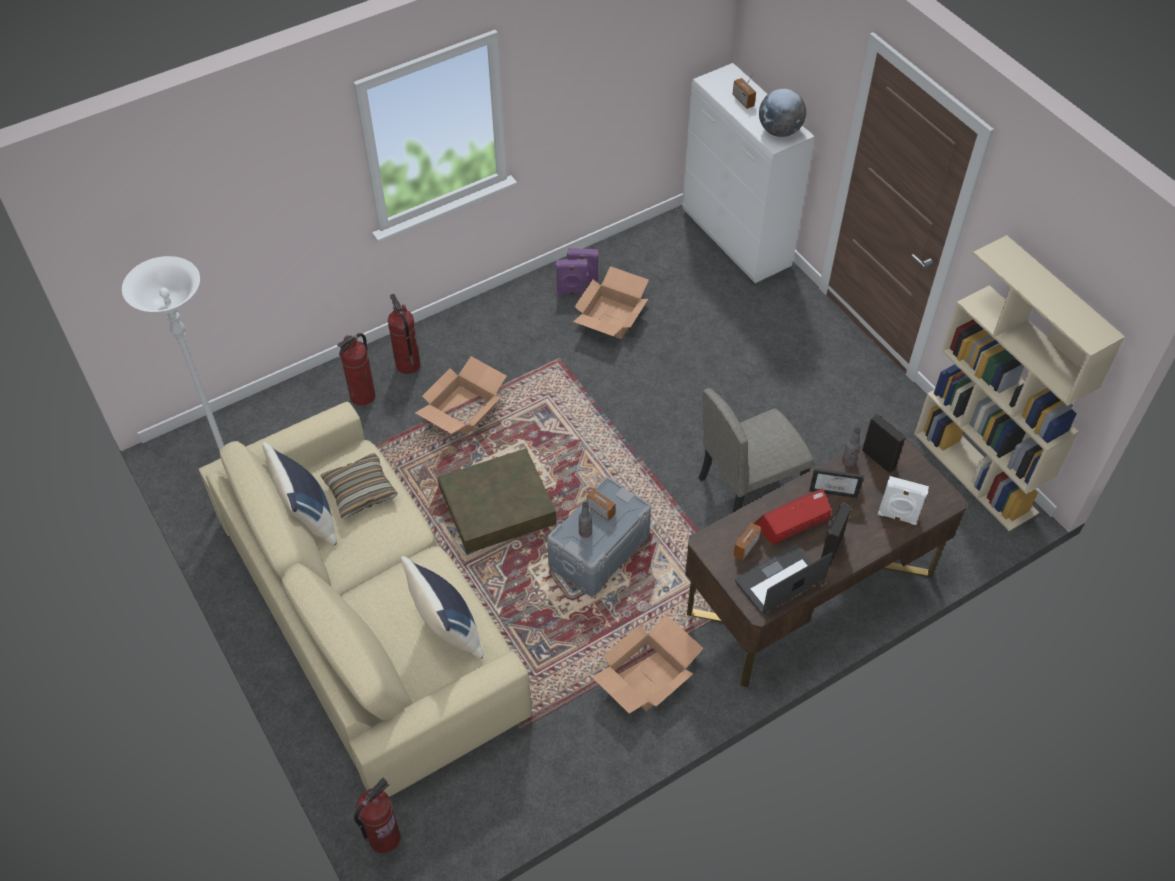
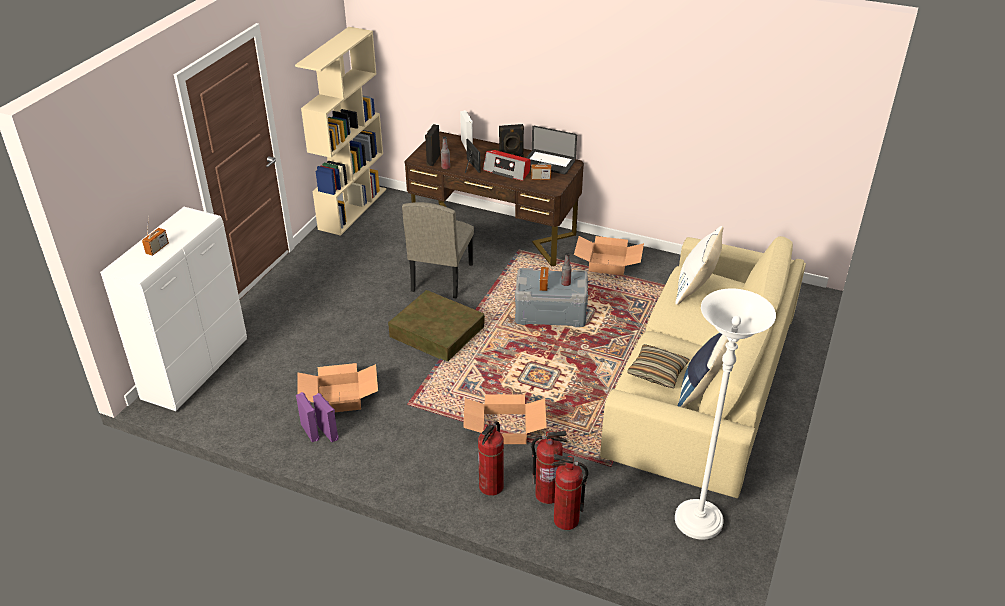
camera: 125 degrees left, 15 degrees down
(384, 838) = (801, 306): fire extinguisher -> fire extinguisher (566, 520)
(445, 628) = (696, 289): blue pillow -> white pillow
(497, 507) = (566, 369): brown storage box -> brown storage box (437, 332)
(749, 486) = (441, 277): beige chair -> beige chair turned 75 degrees clockwise
(779, 131) = (188, 221): globe -> none

